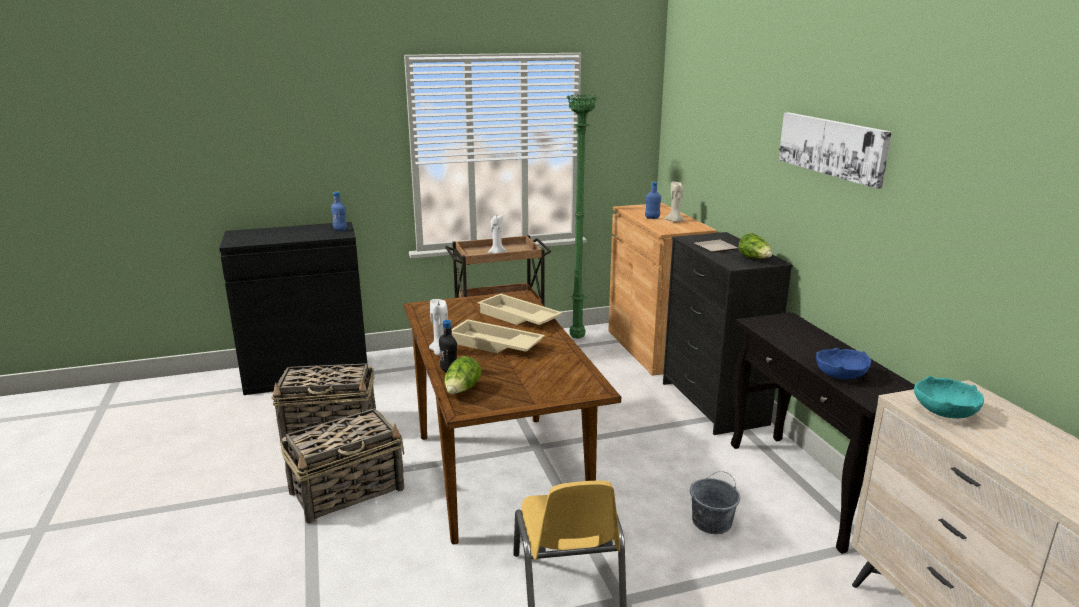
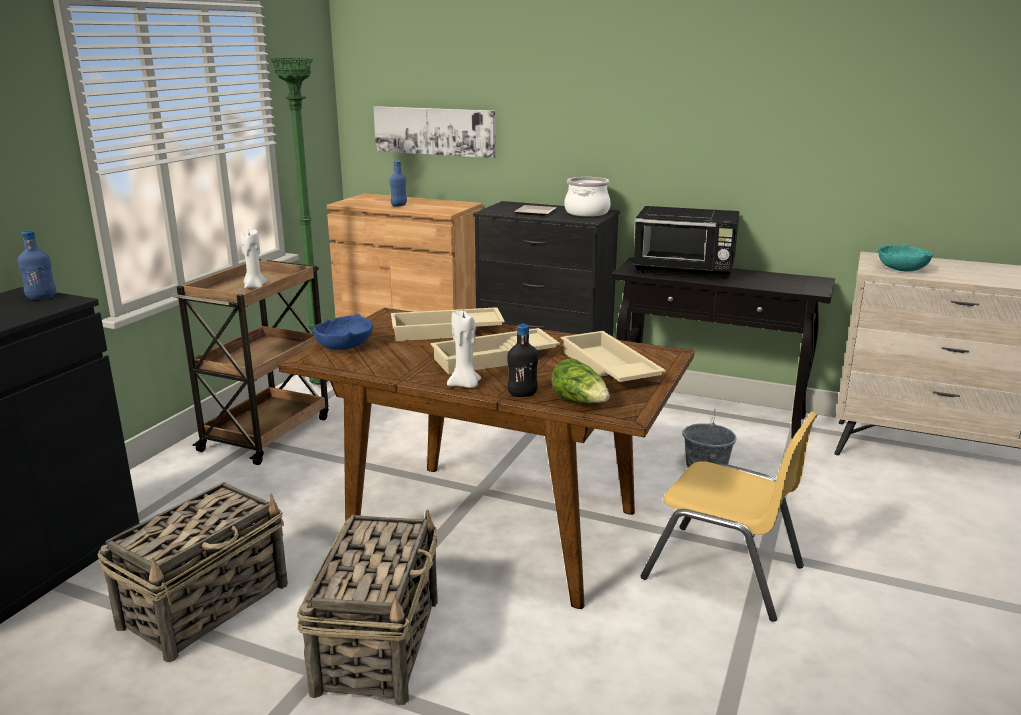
camera: 50 degrees left, 0 degrees up
(533, 380) = (607, 368): none -> beige tray
(674, 221) = (428, 204): beige candle -> none
(755, 259) = (586, 212): lettuce -> cooking pot
(804, 339) = (685, 271): none -> black microwave
(832, 147) = (657, 82): picture -> picture (435, 131)
(840, 375) = (760, 284): blue bowl -> blue bowl (343, 346)

